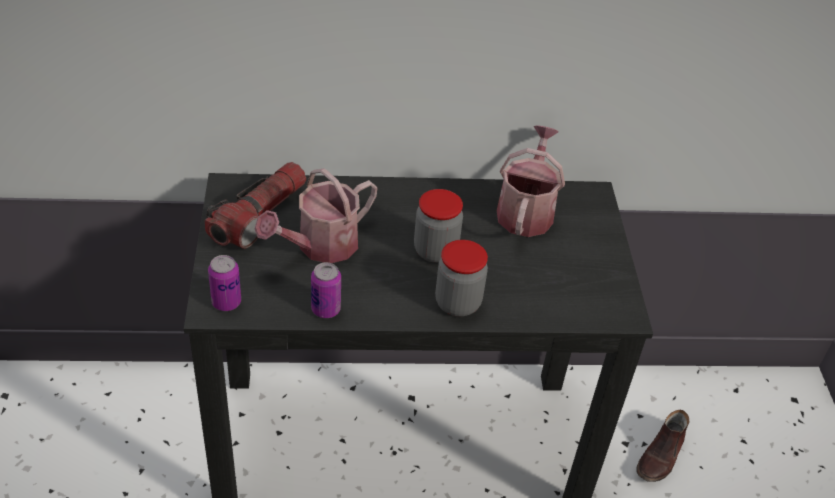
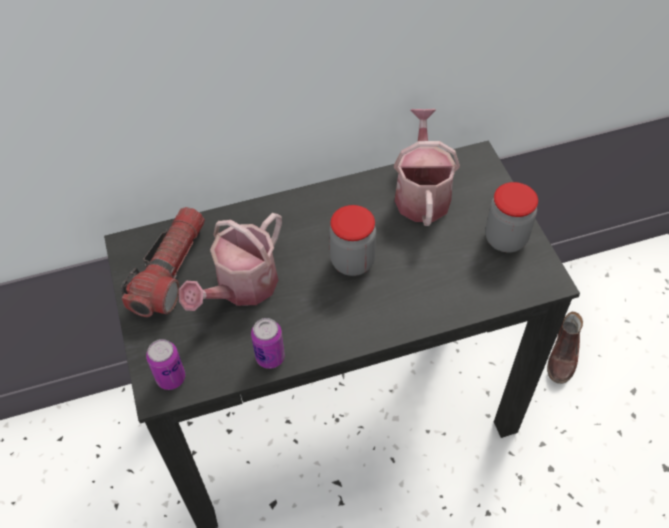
camera: 10 degrees left, 10 degrees up
(457, 303) = (392, 313): jar -> jar (505, 239)

